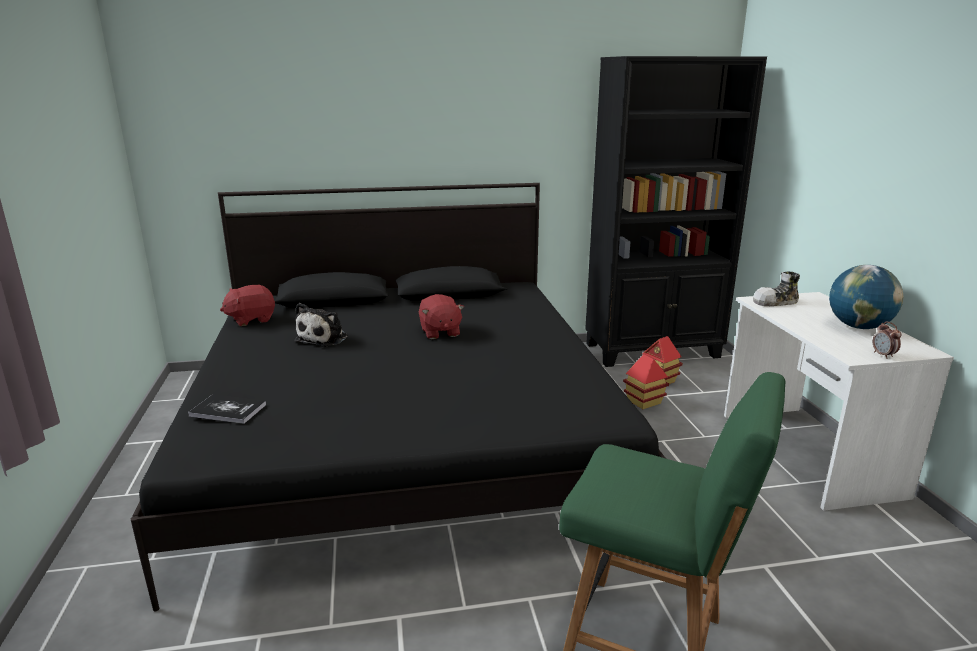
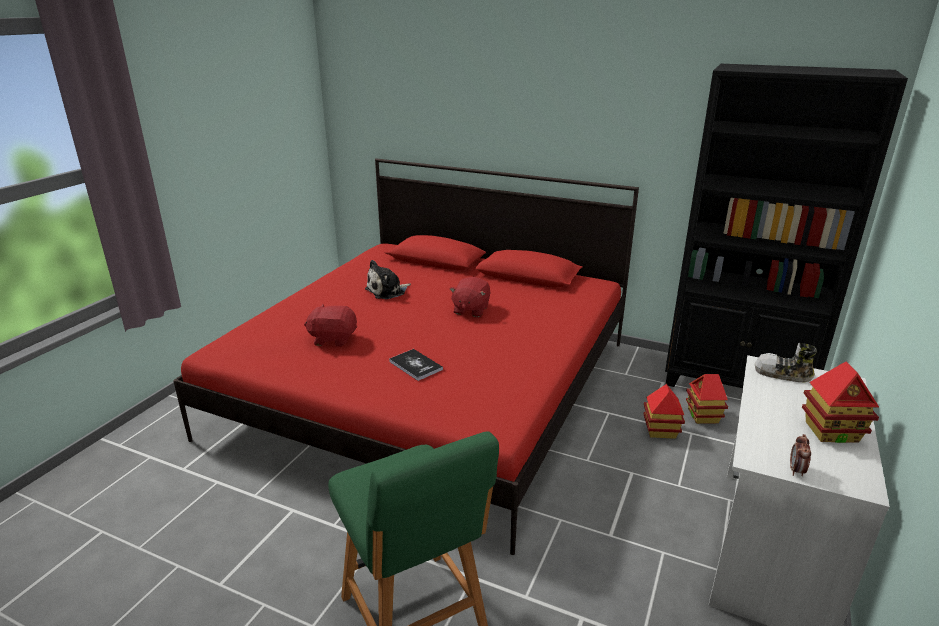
camera: 35 degrees right, 5 degrees up
(228, 410) = (266, 328): book -> book (415, 365)
(251, 319) = (363, 263): red plush toy -> red plush toy (333, 339)
(405, 437) = (431, 387): black bed -> red bed
(858, 327) = (831, 432): globe -> toy house

